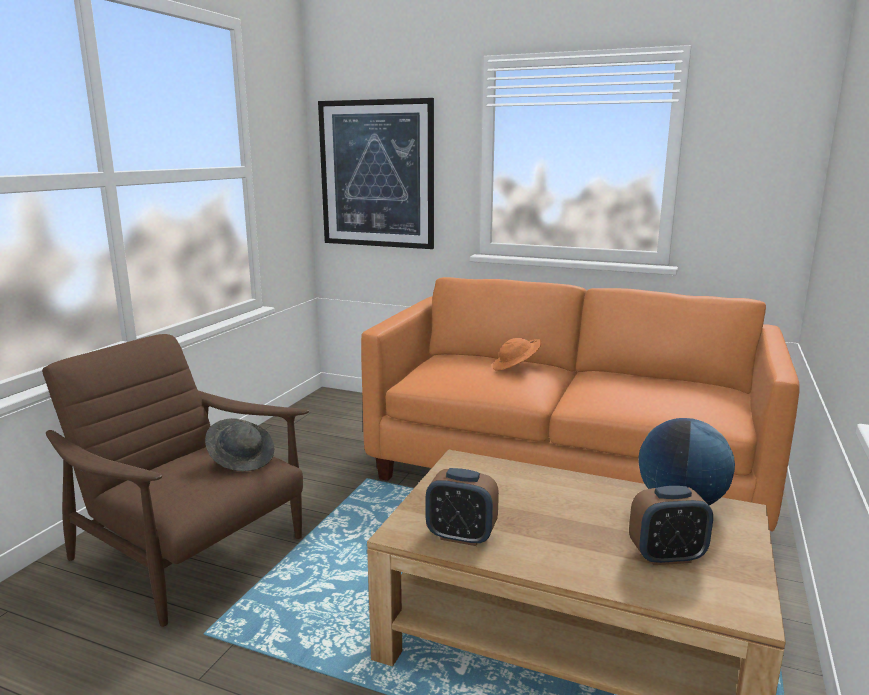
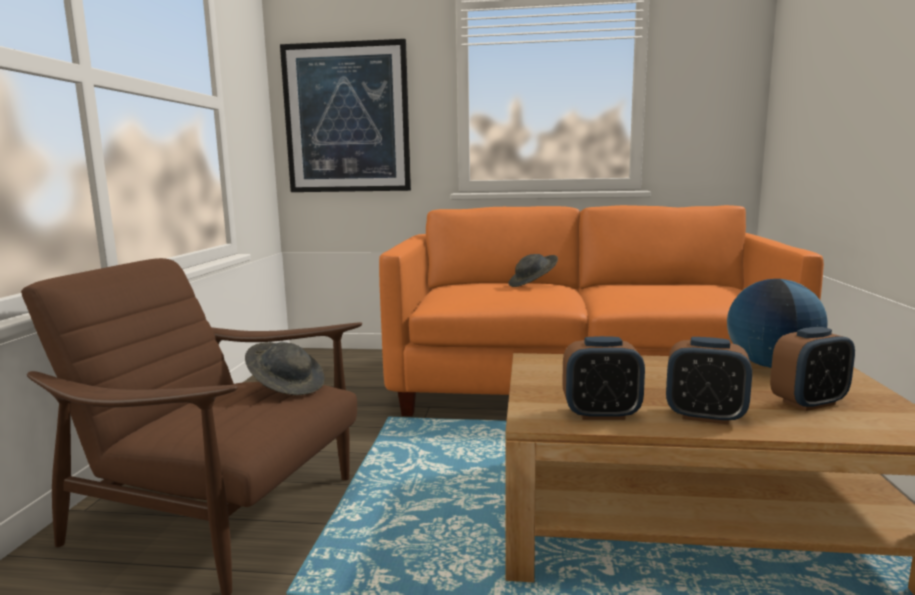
camera: 15 degrees left, 5 degrees down
(516, 368) = (533, 284): orange hat -> grey hat
(550, 555) = (704, 416): none -> alarm clock

